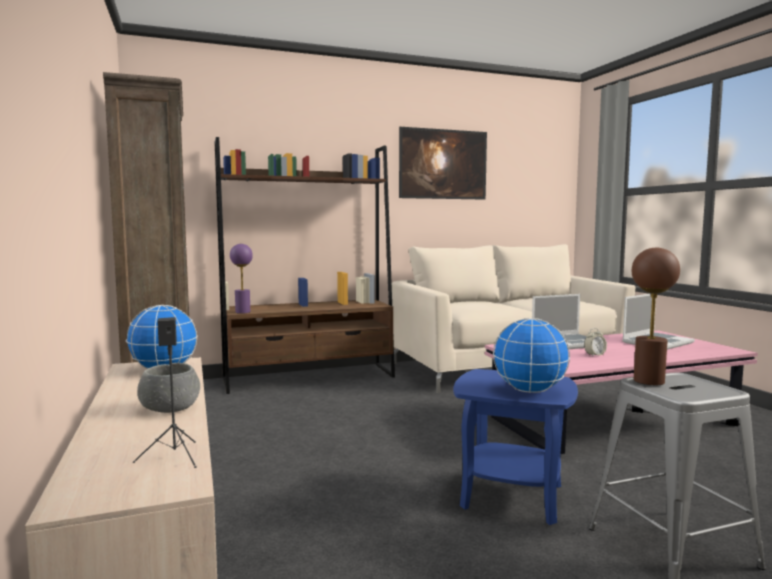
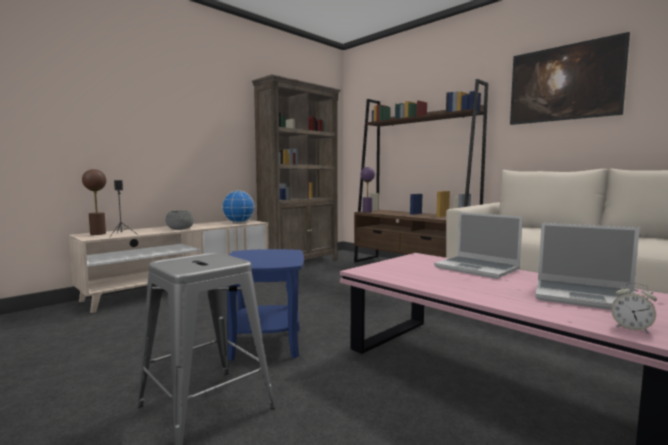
camera: 65 degrees right, 0 degrees up
(529, 391) = (248, 260): globe -> none
(594, 355) = (439, 277): alarm clock -> alarm clock (631, 328)
(648, 381) = (209, 255): brown table lamp -> brown table lamp (98, 234)

